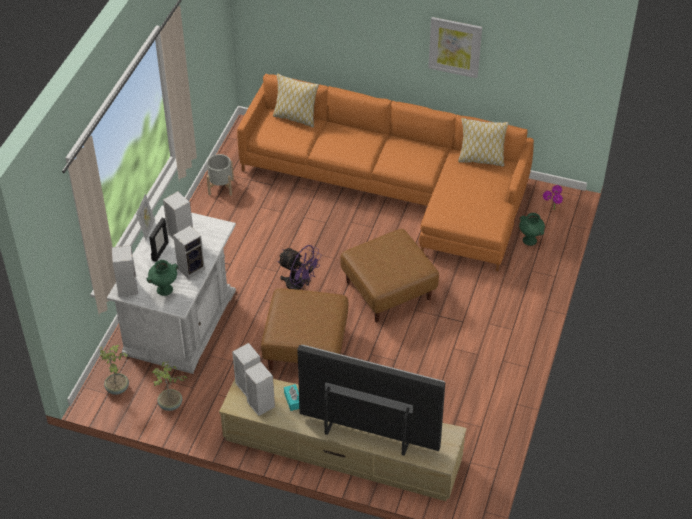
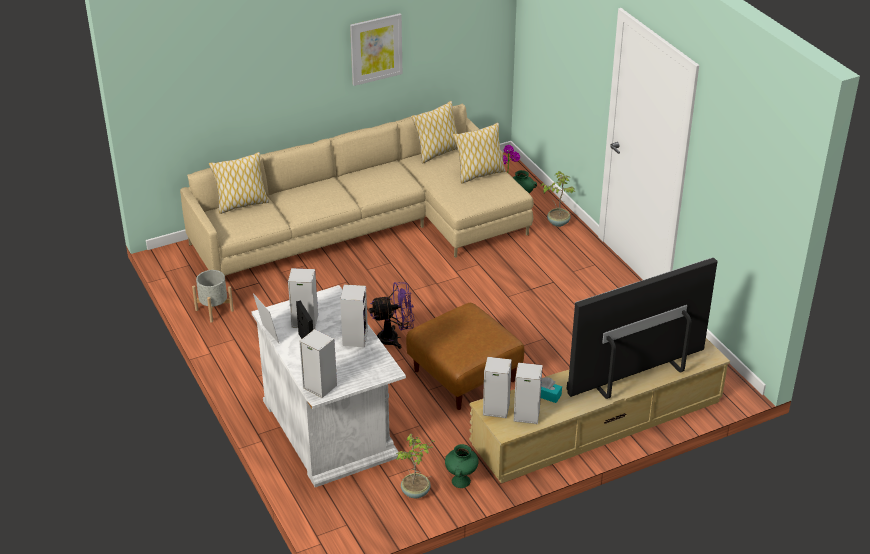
camera: 45 degrees left, 10 degrees down
(117, 388) = (349, 514): potted plant -> potted plant (558, 222)
(164, 290) = (356, 367): green vase -> green vase (461, 481)
(388, 291) = (468, 297): brown ottoman -> none
(395, 188) = (368, 227): orange sofa -> beige sofa
(485, 197) = (479, 174): none -> pillow

